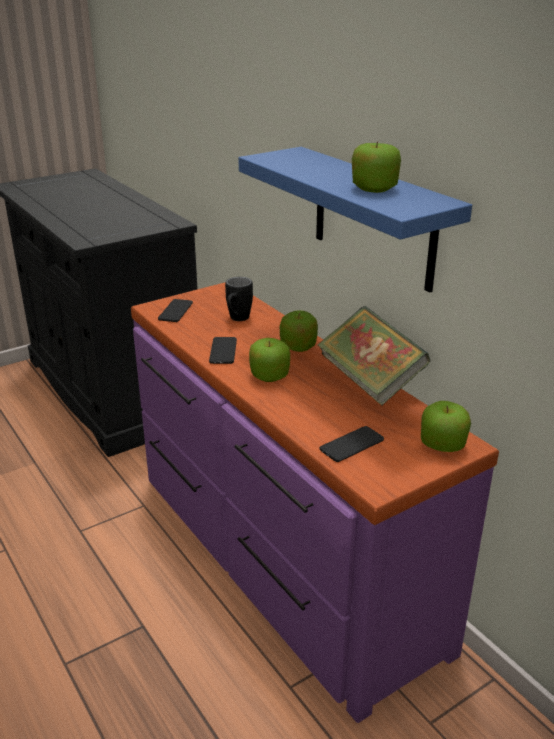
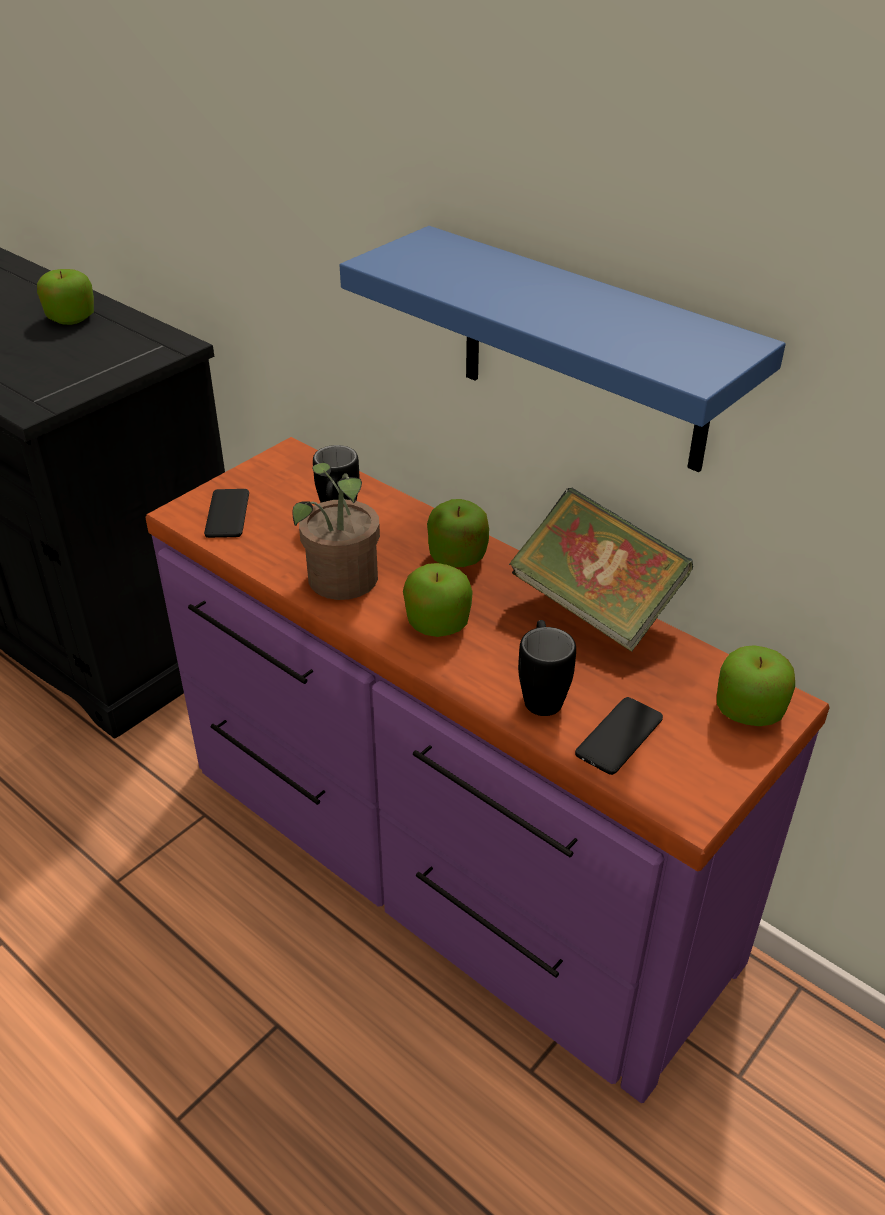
camera: 15 degrees left, 10 degrees up
(223, 351) = (342, 585): phone -> potted plant
(314, 417) = (541, 693): none -> black mug
(374, 188) = (614, 322): apple -> apple (71, 318)

